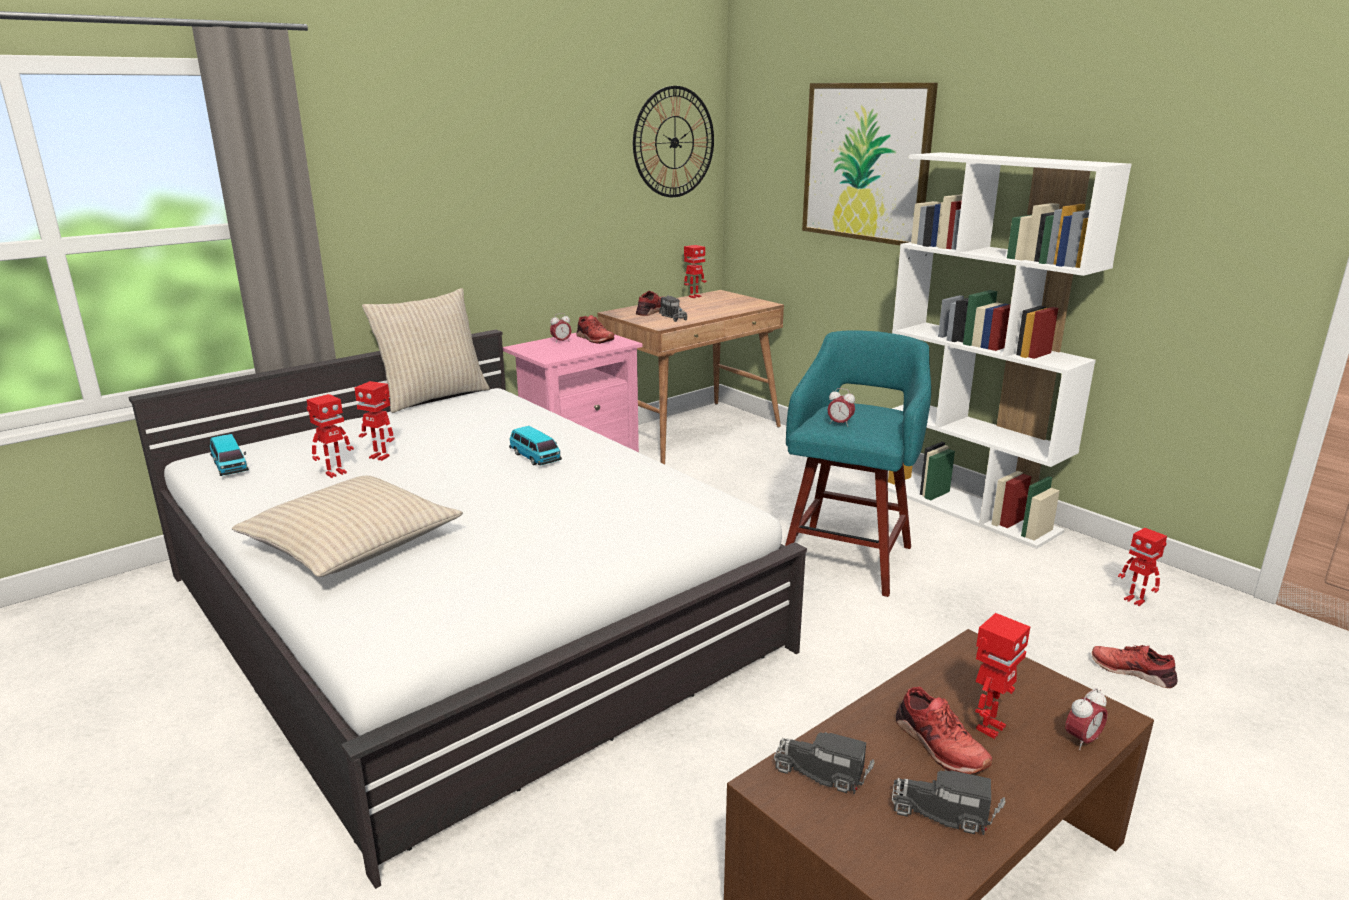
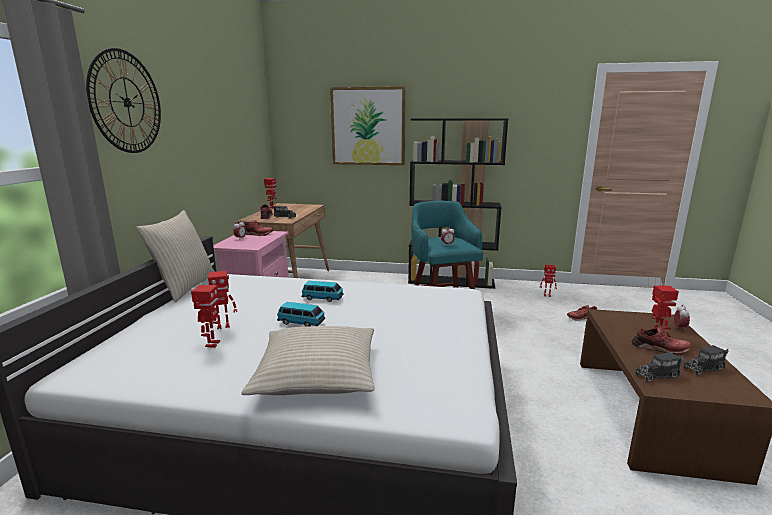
camera: 40 degrees left, 5 degrees down
(230, 467) = (110, 369): toy car -> toy car (301, 322)
(674, 142) = (253, 119): wall clock -> wall clock (127, 102)
(967, 508) = (451, 281): white bookcase -> black bookcase

